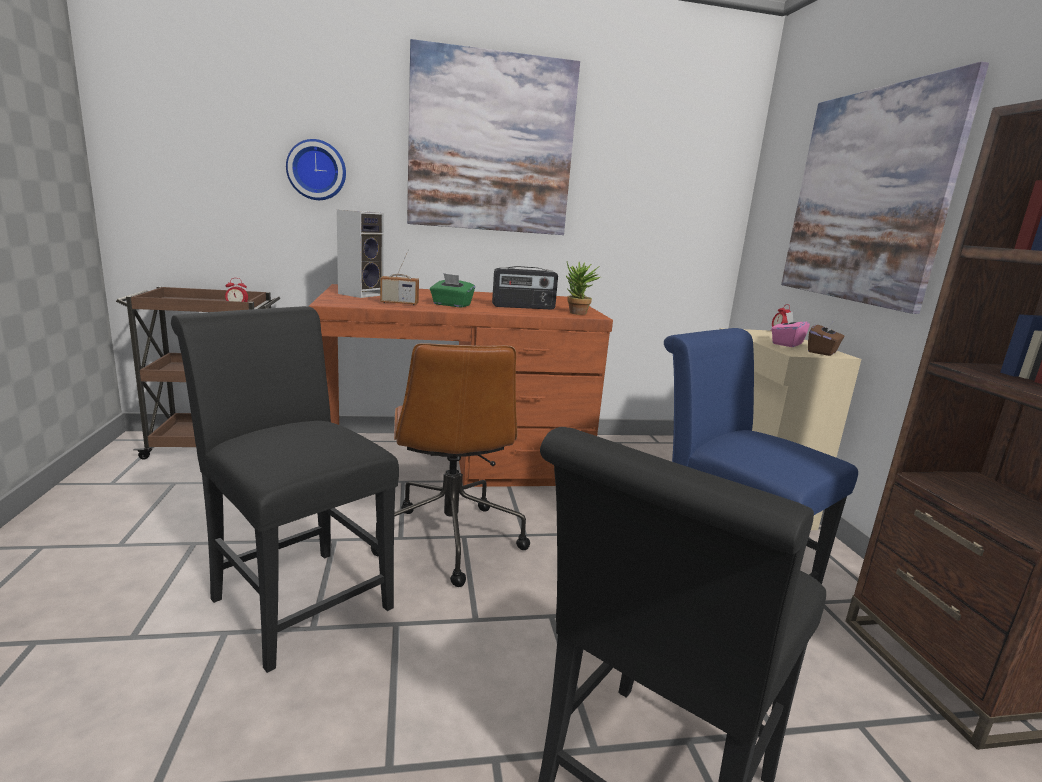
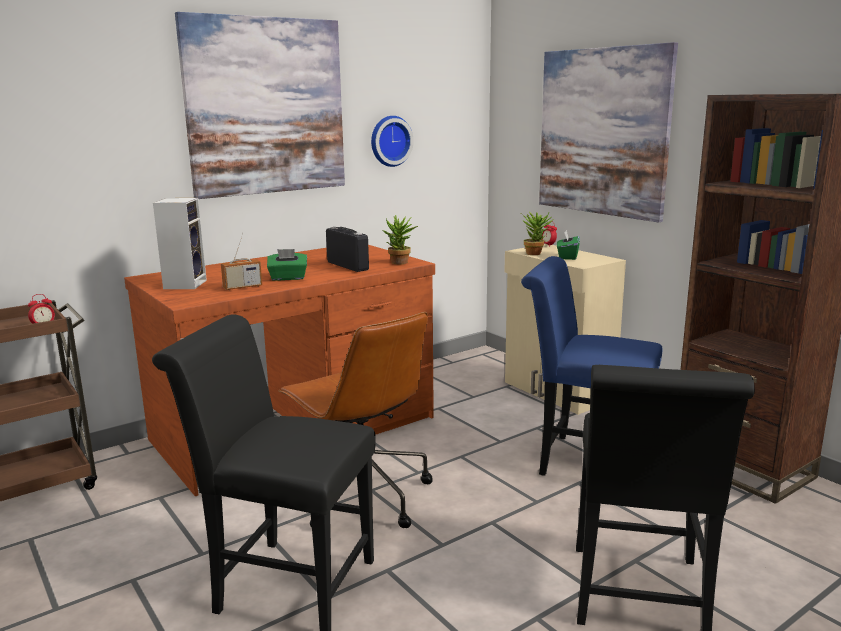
camera: 25 degrees left, 0 degrees up
(317, 170) = (90, 157): wall clock -> wall clock (389, 141)
(523, 307) = (348, 266): radio -> radio turned 90 degrees counterclockwise
(752, 335) = (535, 253): none -> potted plant
(786, 344) = (567, 257): pink tissue box -> green tissue box
(823, 352) = (598, 259): brown tissue box -> none

